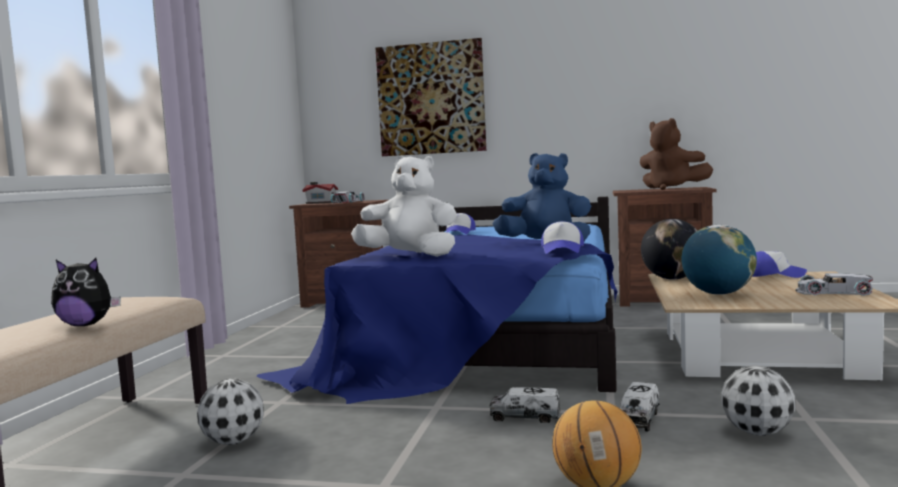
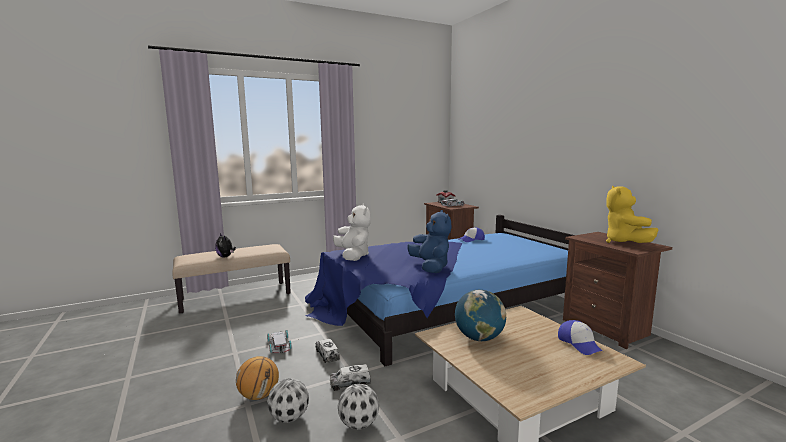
camera: 50 degrees right, 5 degrees up
(232, 442) = (257, 313): football -> football (288, 417)
(431, 99) = (502, 147): picture -> none
(562, 250) = (398, 276): cap -> none
(671, 189) = (625, 243): brown plush toy -> yellow plush toy
(672, 279) = (511, 315): globe -> none
(832, 292) = (541, 375): white toy car -> white toy car (279, 344)

